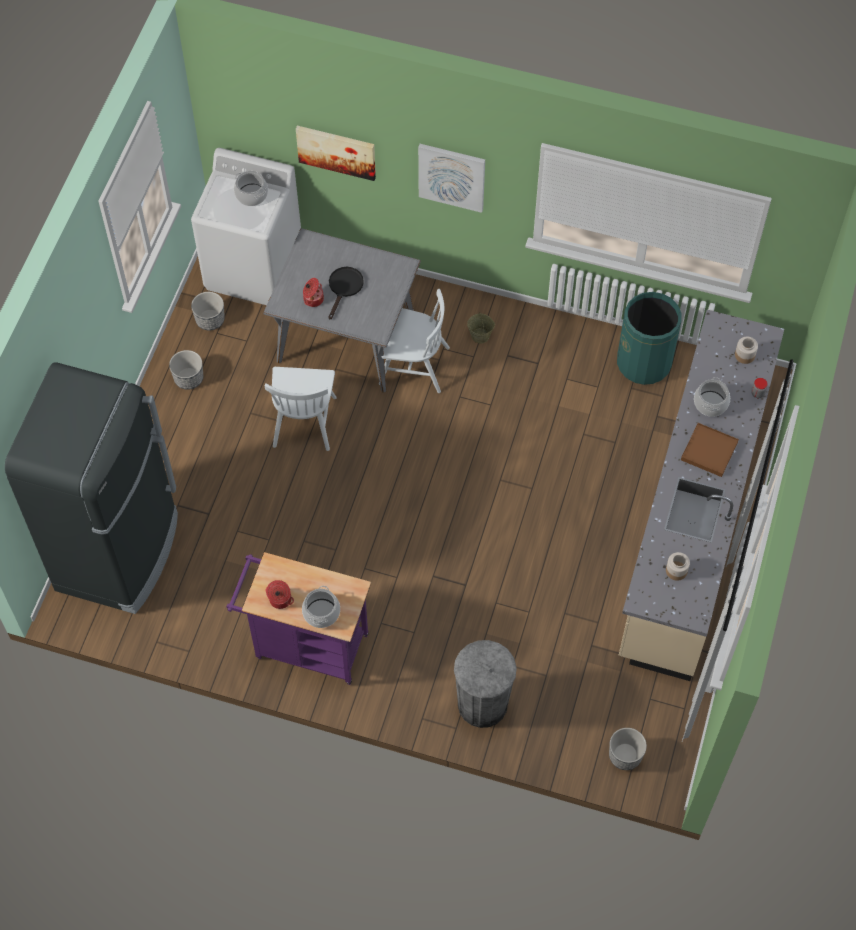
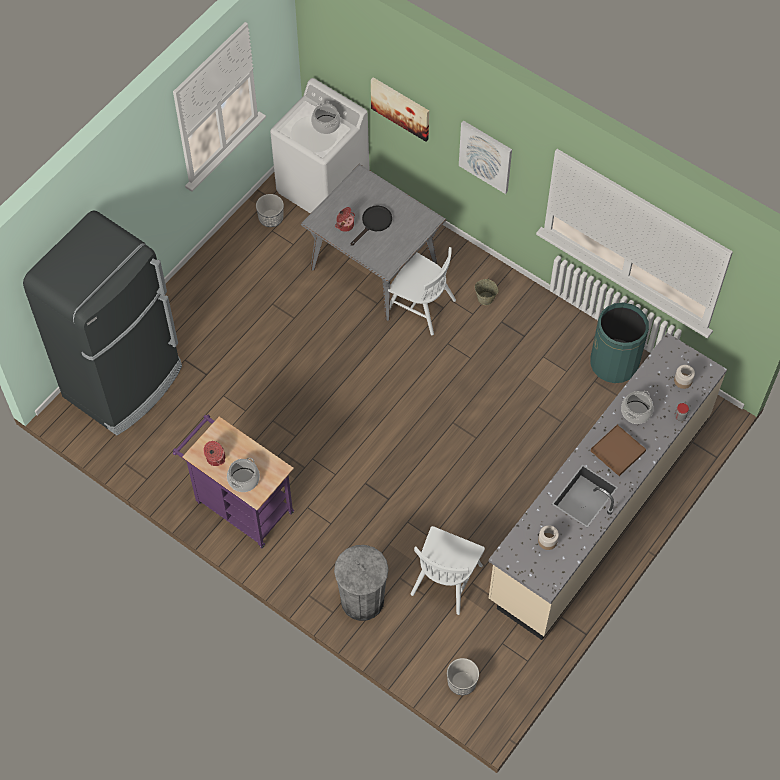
camera: 20 degrees right, 0 degrees up
(188, 378) = (234, 260): planter -> none
(304, 421) = (312, 324): white chair -> white chair (446, 579)

